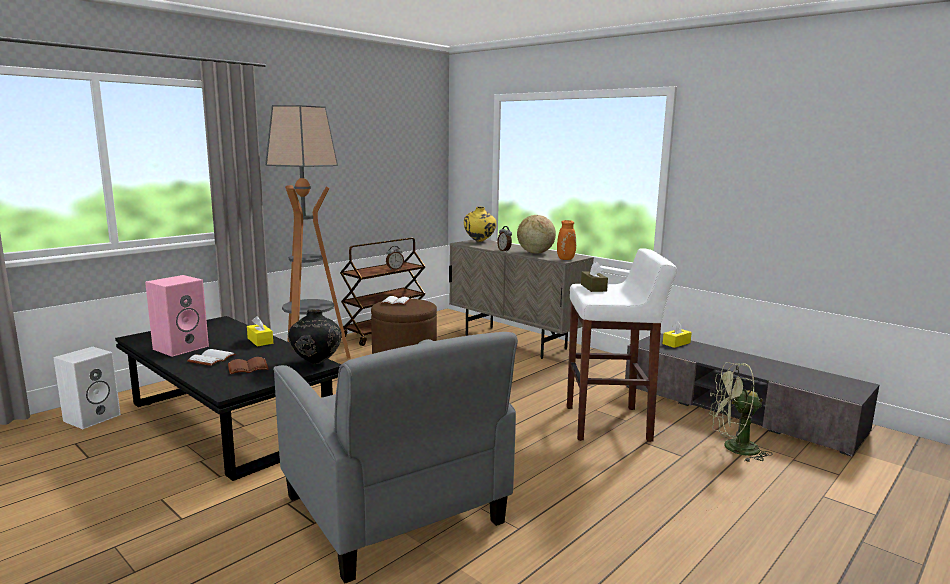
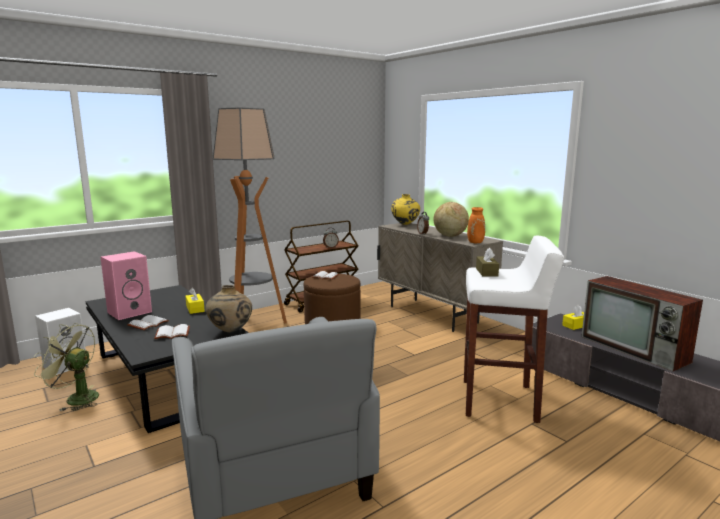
camera: 10 degrees right, 0 degrees up
(247, 368) = (172, 334): brown book -> white book
(316, 363) = (230, 332): black vase -> beige vase
(733, 448) = (622, 437): green fan -> green fan (76, 398)
(738, 363) = (635, 349): none -> television

